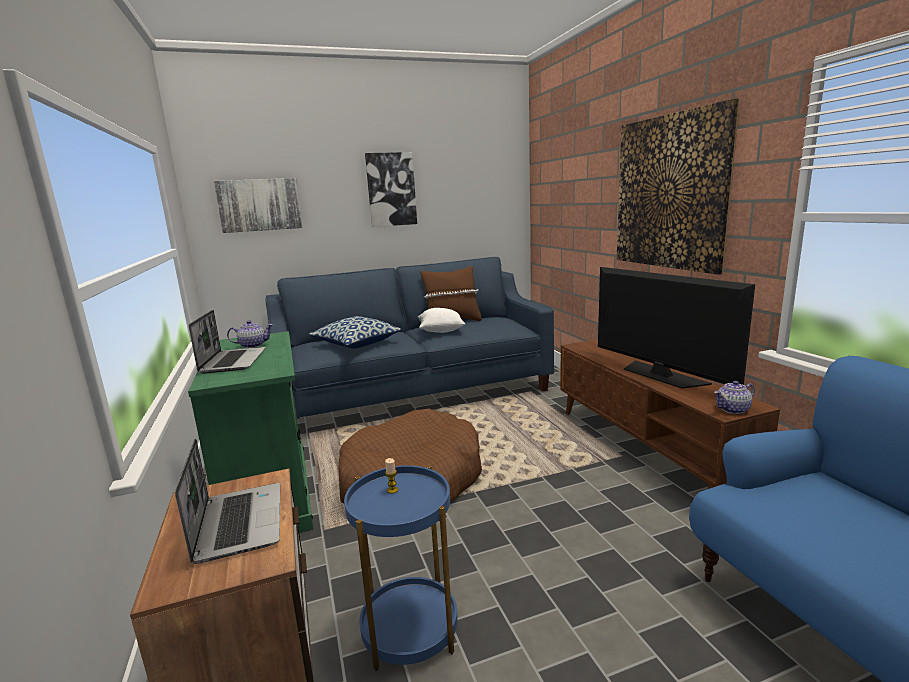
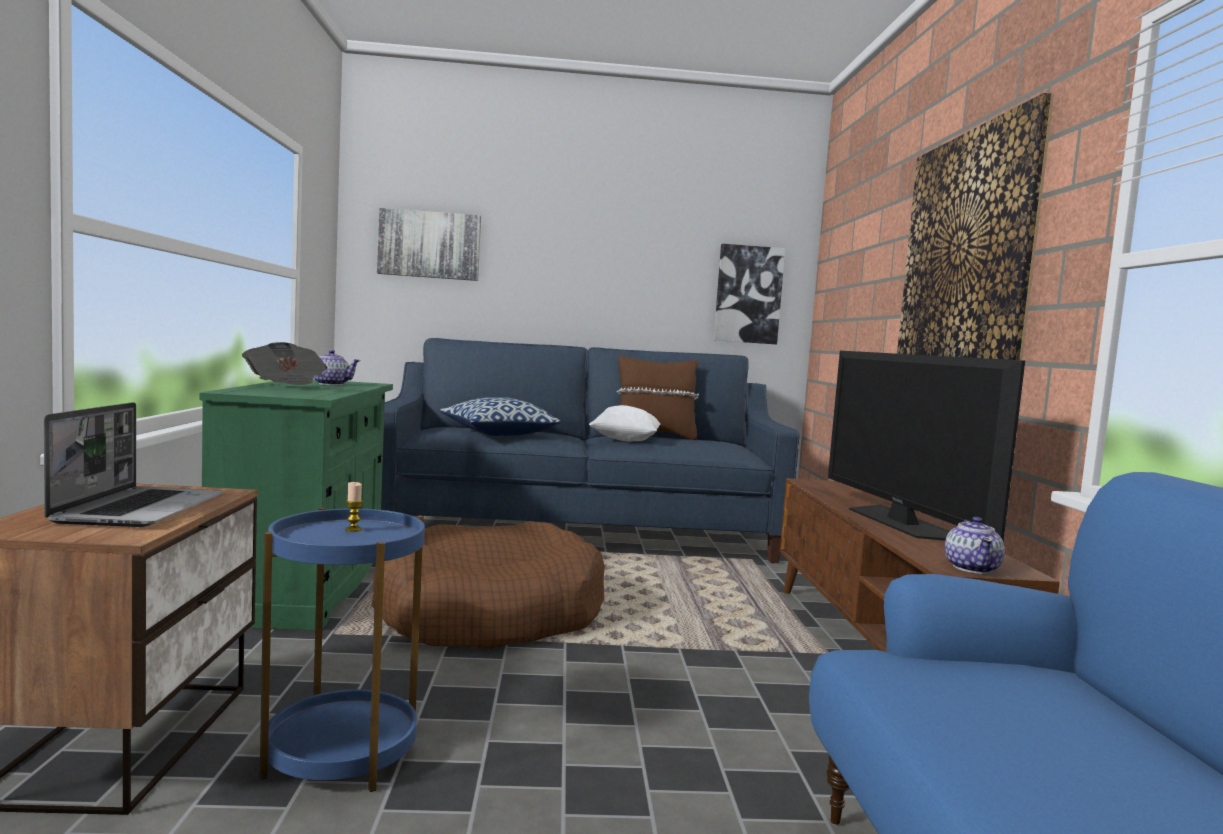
camera: 15 degrees right, 10 degrees down
(233, 361) = (286, 387): laptop -> newspaper
(391, 189) = (606, 245): picture -> picture (748, 294)
(733, 409) = (972, 568): teapot -> teapot turned 75 degrees counterclockwise

